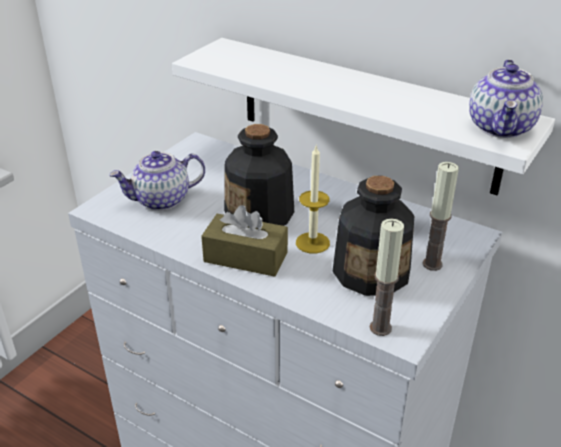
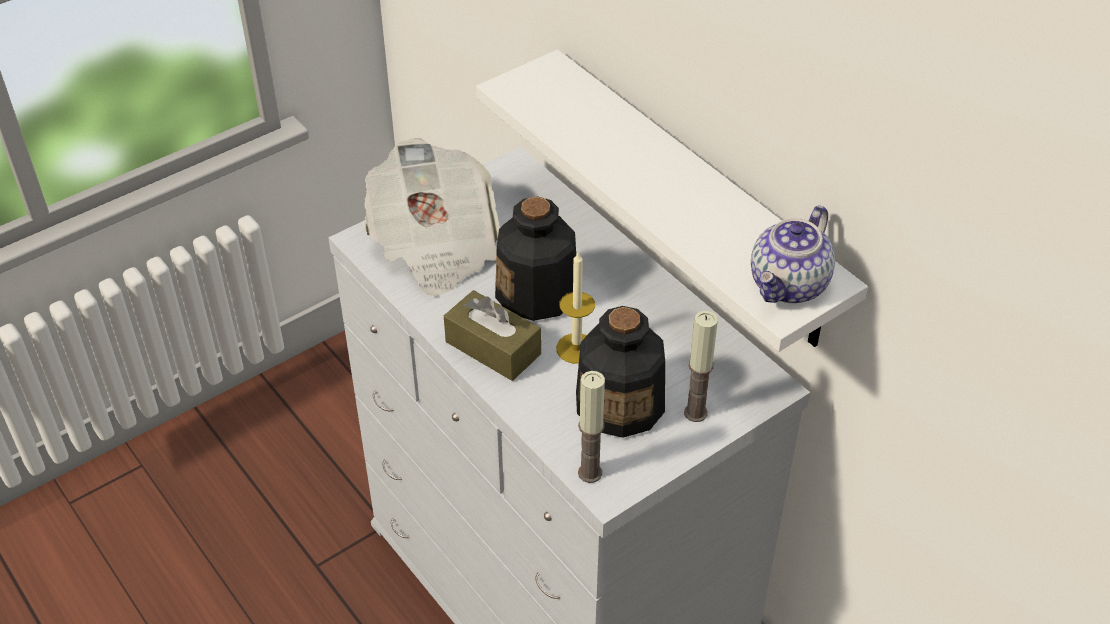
camera: 20 degrees right, 10 degrees up
(161, 200) = (435, 245): teapot -> newspaper

